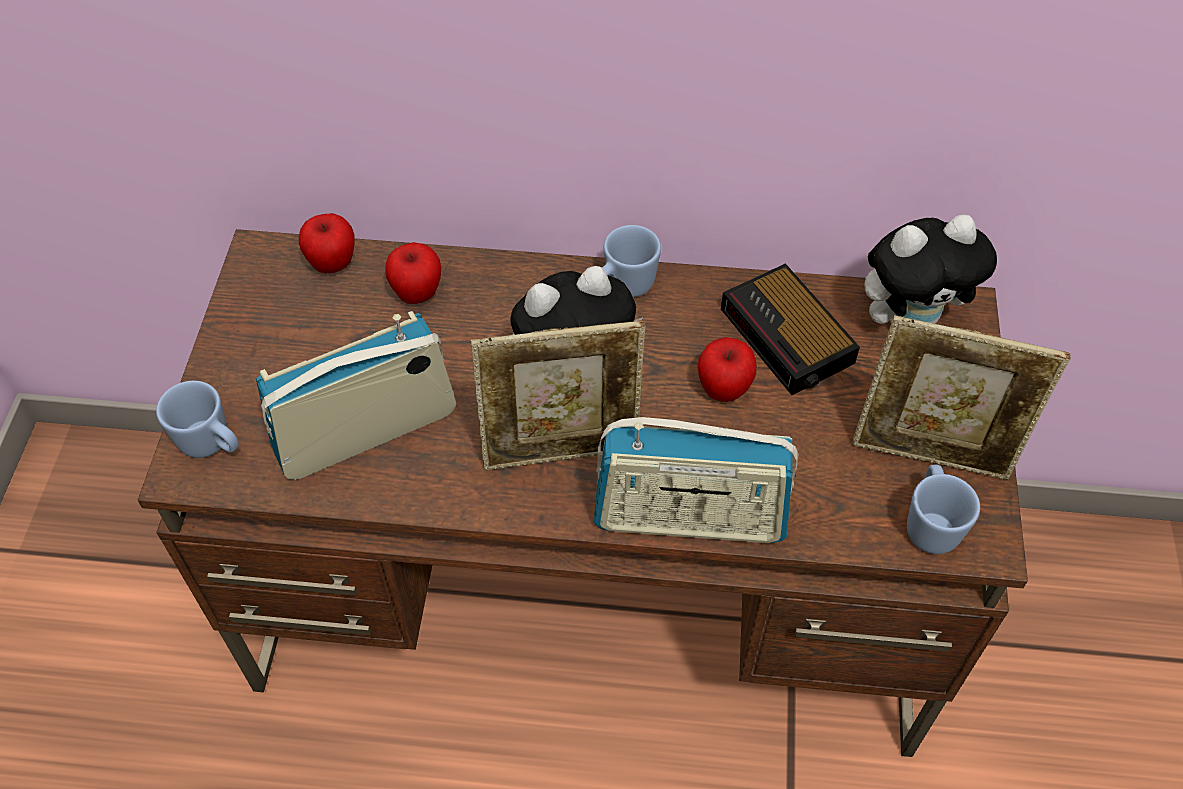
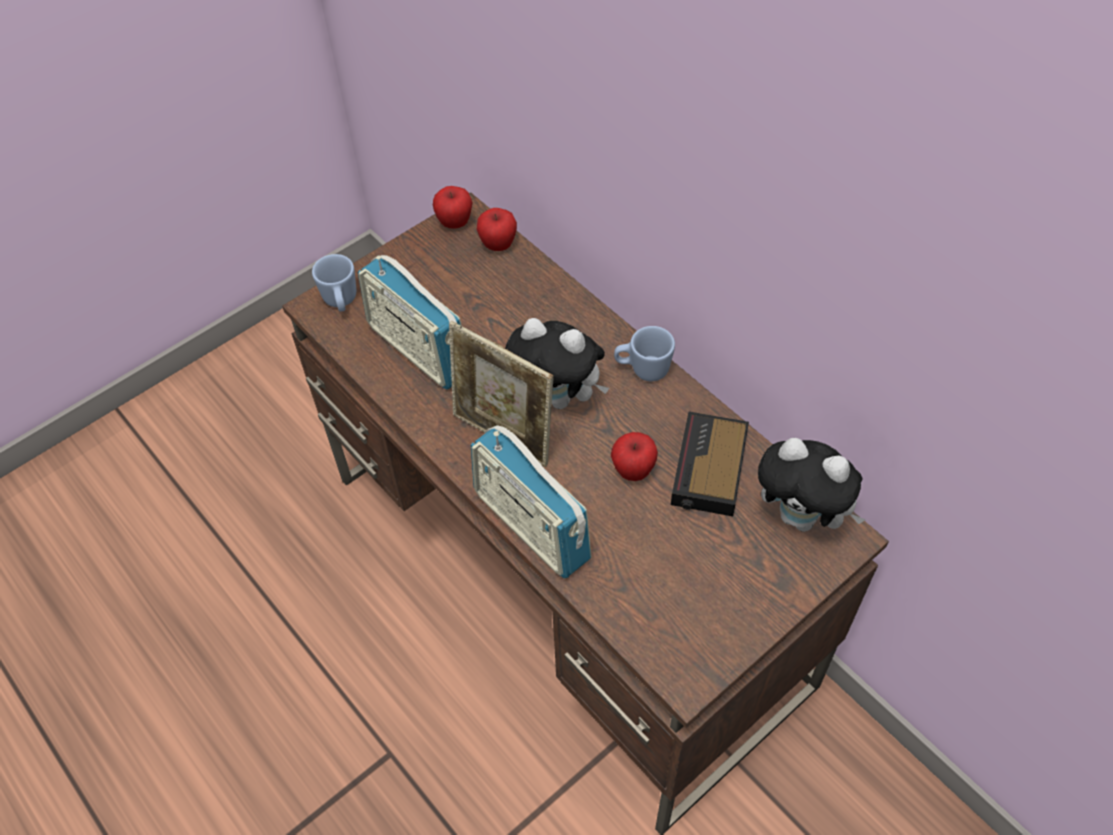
camera: 45 degrees right, 0 degrees up
(366, 432) = (418, 350): radio -> radio turned 150 degrees counterclockwise
(417, 294) = (524, 292): apple -> apple (455, 223)
(930, 524) = (665, 642): blue mug -> none
(931, 455) = (715, 605): picture frame -> none

